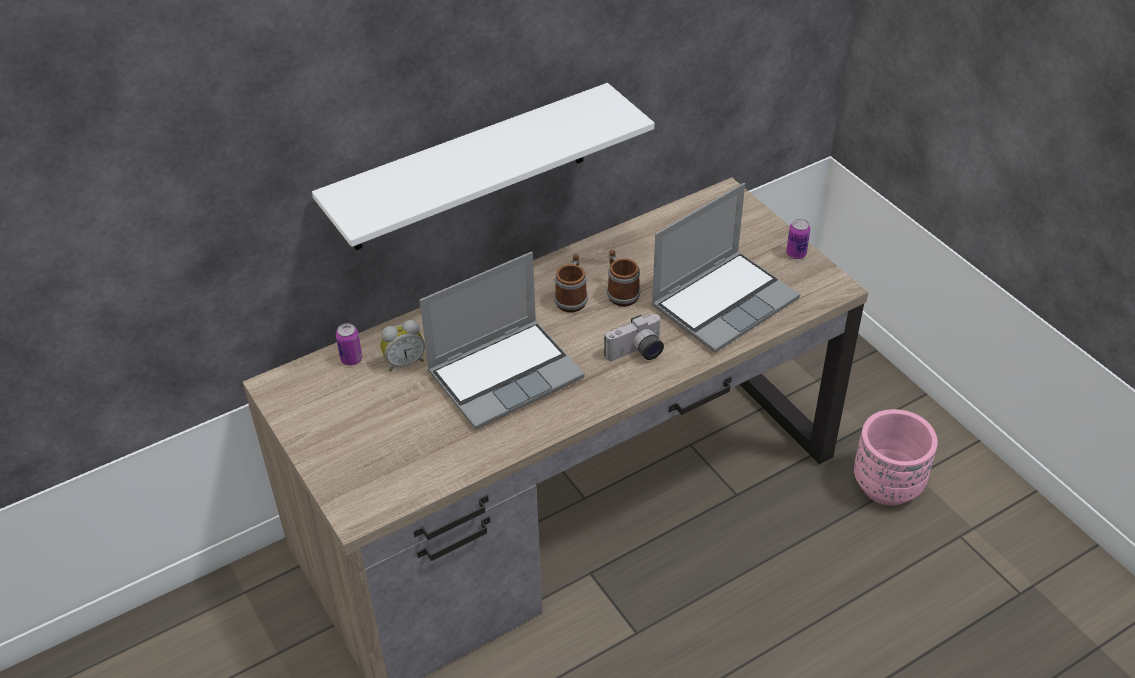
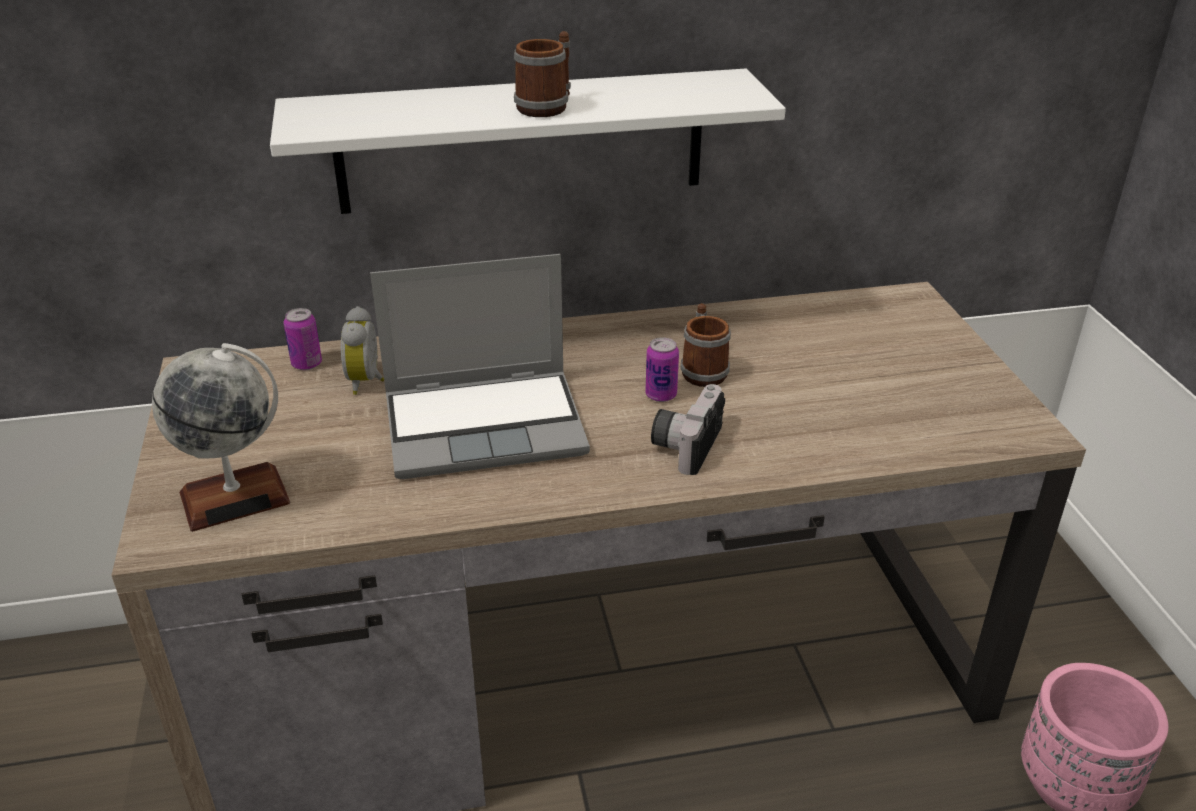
camera: 20 degrees right, 10 degrees down
(380, 472) = (235, 498): none -> globe
(404, 362) = (367, 381): alarm clock -> alarm clock turned 90 degrees clockwise
(572, 298) = (633, 362): mug -> mug (547, 106)
(637, 353) = (685, 444): camera -> camera turned 120 degrees clockwise
(724, 301) = (849, 411): laptop -> none
(796, 254) = (985, 379): can -> can (661, 395)

